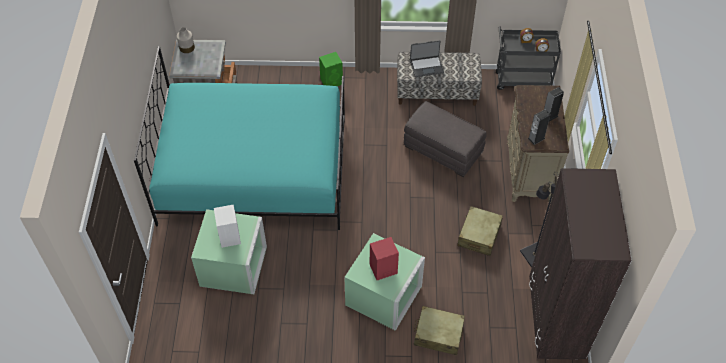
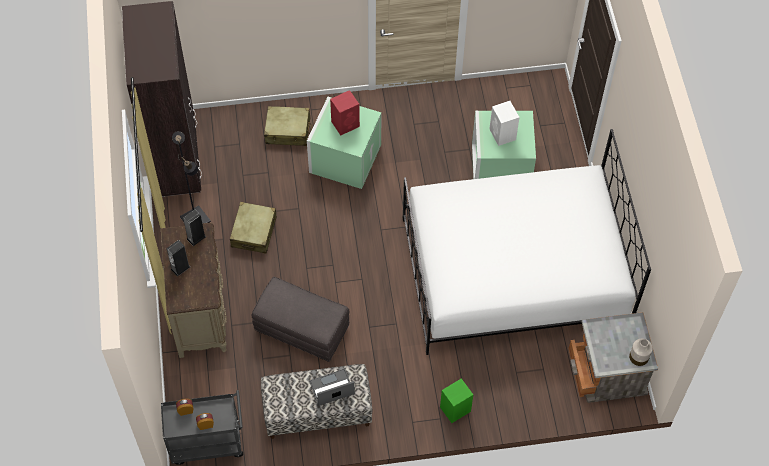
camera: 170 degrees right, 5 degrees up
(253, 170) = (514, 272): turquoise bed -> white bed

